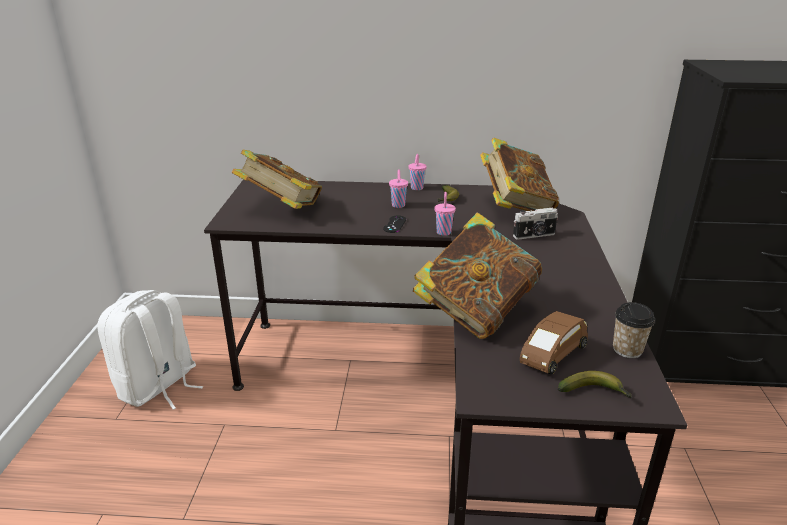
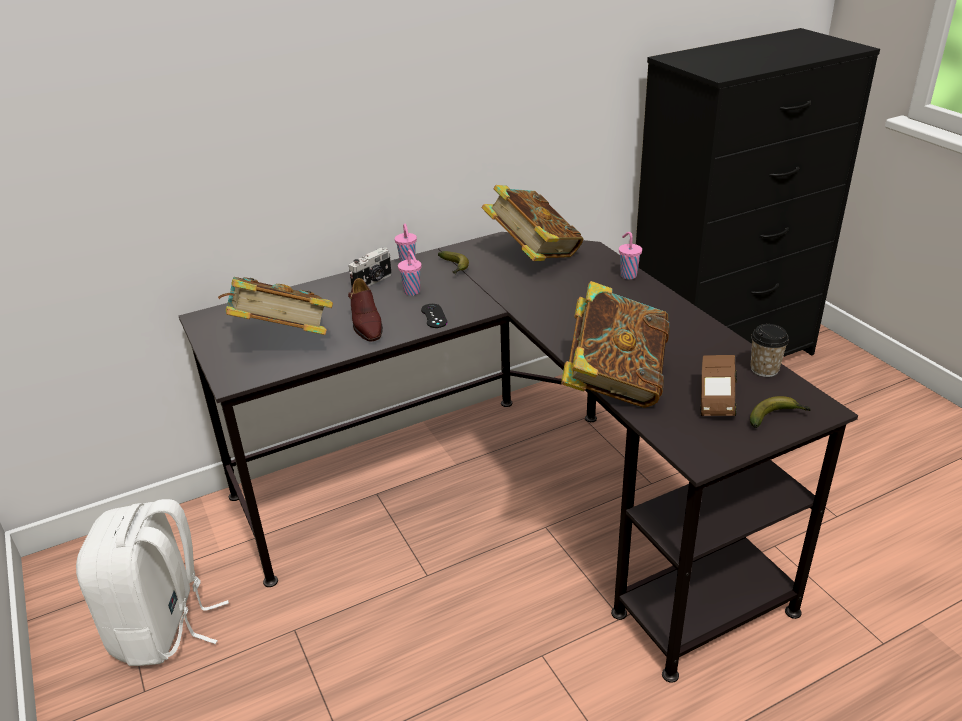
camera: 30 degrees left, 5 degrees up
(344, 215) = (366, 323): none -> brown shoe
(443, 232) = (494, 308): pink cup -> pink cup (628, 275)
(534, 235) = (583, 283): camera -> camera (373, 281)

